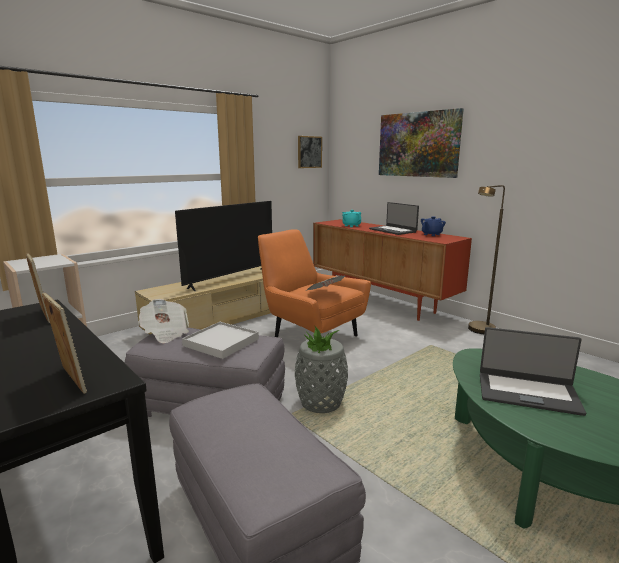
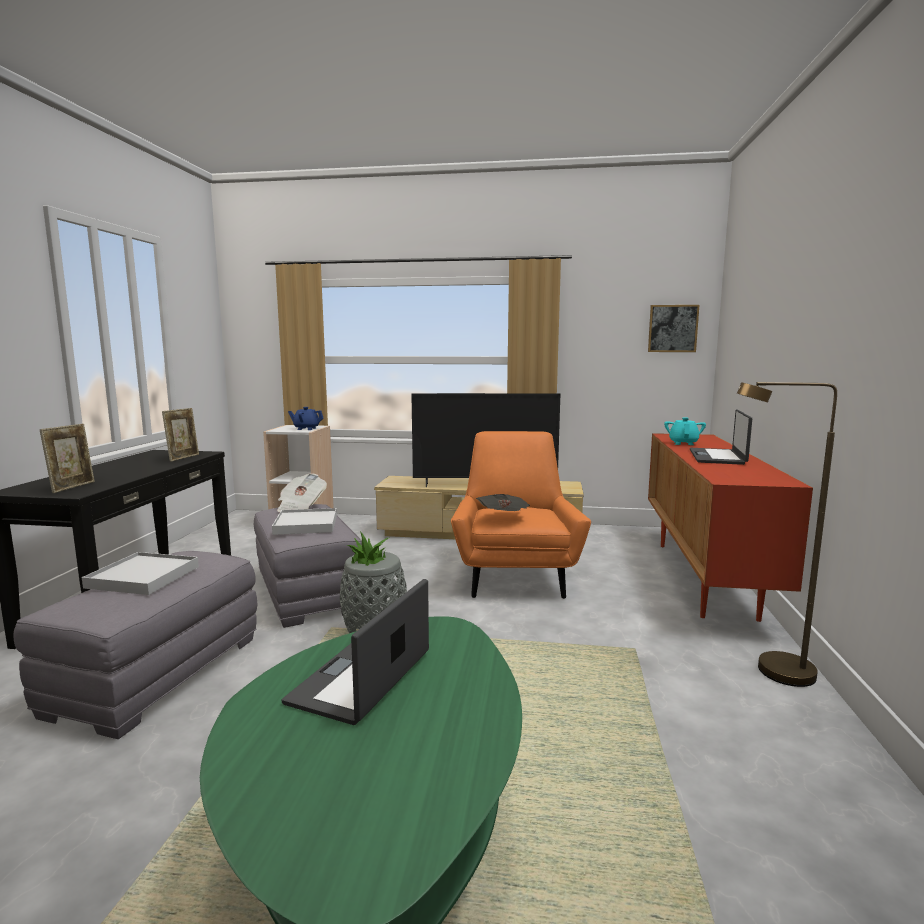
camera: 50 degrees right, 5 degrees down
(243, 434) = (143, 577): none -> white tray
(418, 144) = (781, 310): picture -> none
(431, 234) = (756, 471): blue teapot -> blue teapot (306, 429)
(527, 392) = (363, 678): laptop -> laptop turned 45 degrees clockwise

